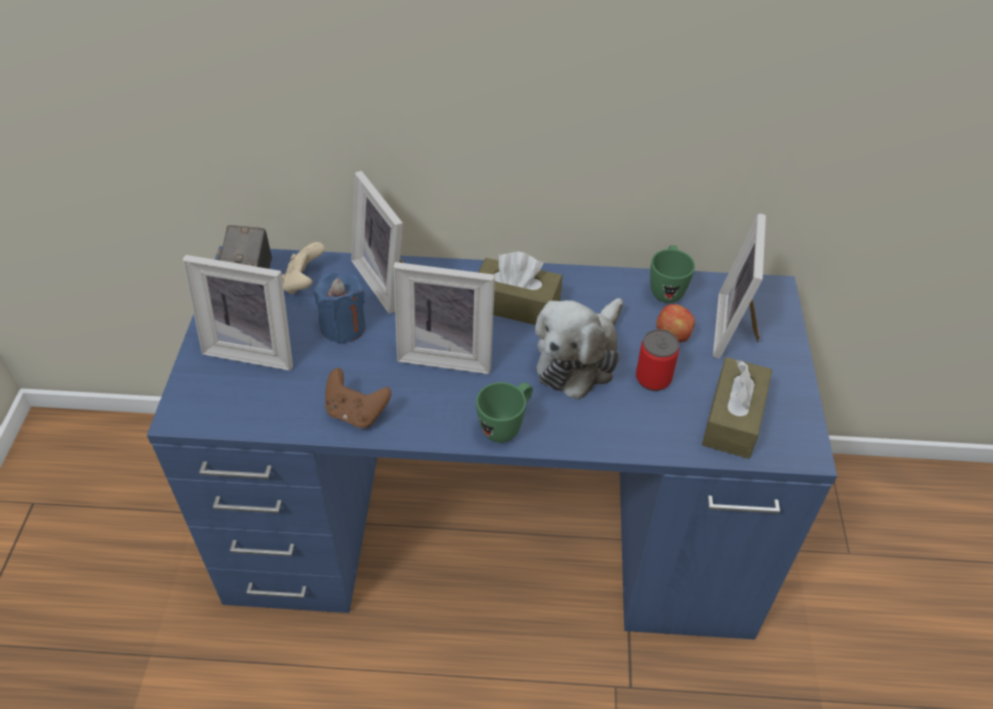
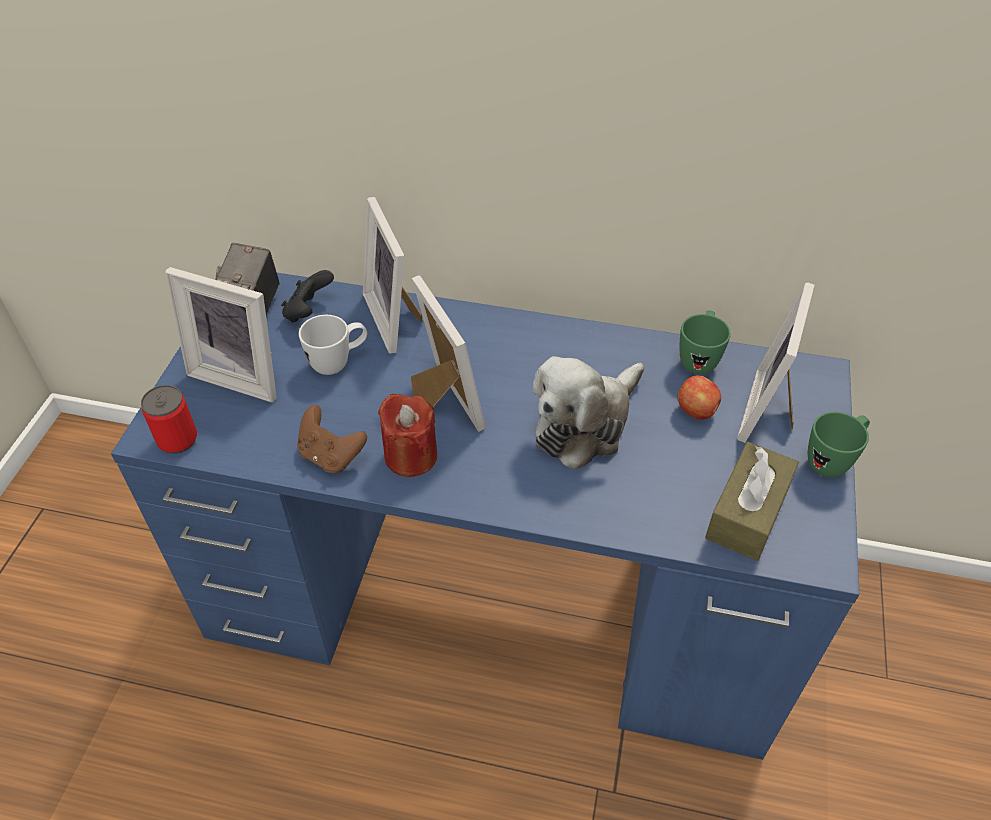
camera: 10 degrees right, 0 degrees up
(304, 283) = (308, 312): beige game controller -> black game controller
(343, 327) = (338, 362): blue candle -> white mug
(429, 404) = (411, 456): none -> red candle
(447, 353) = (442, 402): picture frame -> picture frame turned 135 degrees counterclockwise
(506, 426) = (489, 489): green mug -> green mug (832, 460)
(516, 305) = (528, 358): brown tissue box -> none
(653, 378) = (664, 456): can -> can (177, 440)

